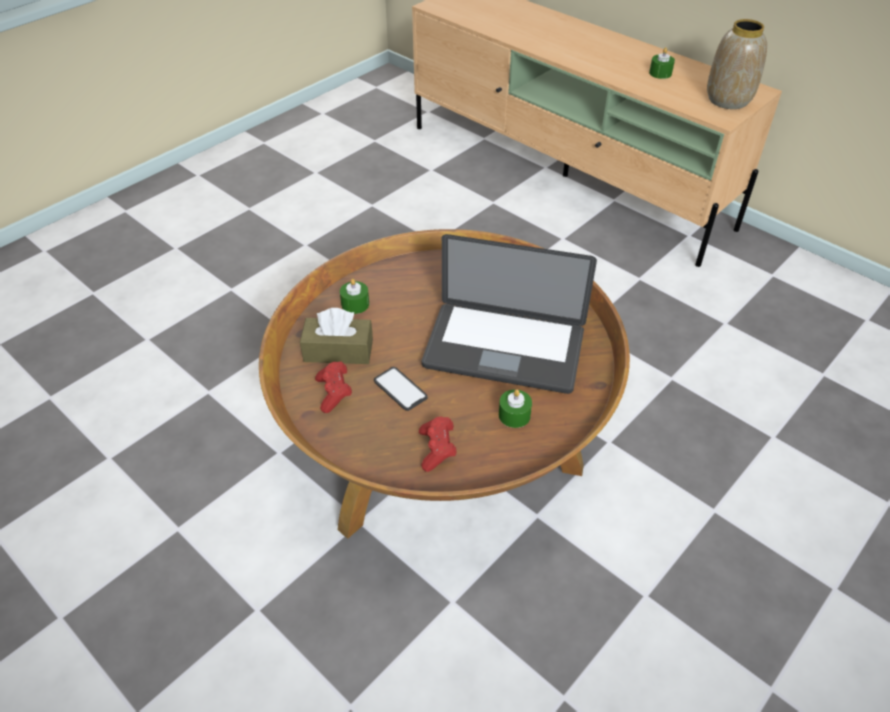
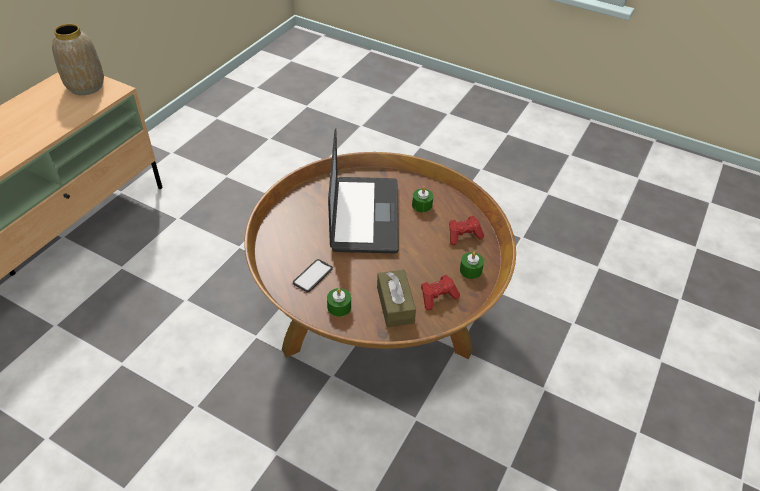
camera: 105 degrees left, 0 degrees up
(400, 389) = (420, 262): phone -> phone (312, 276)
(660, 73) = (30, 119): green candle -> green candle (470, 270)

